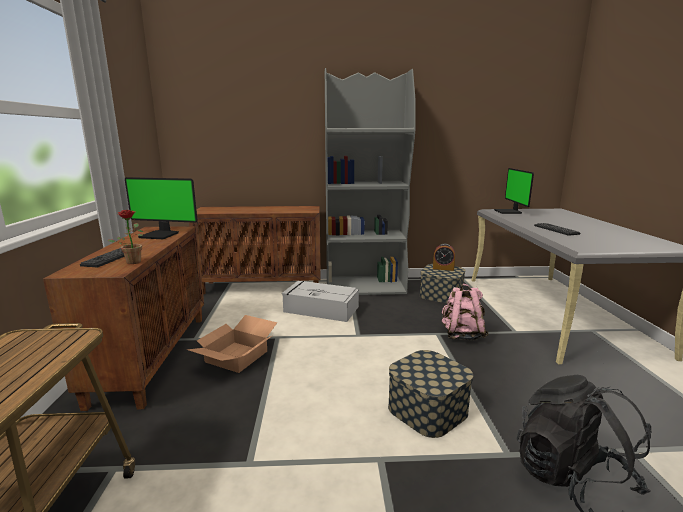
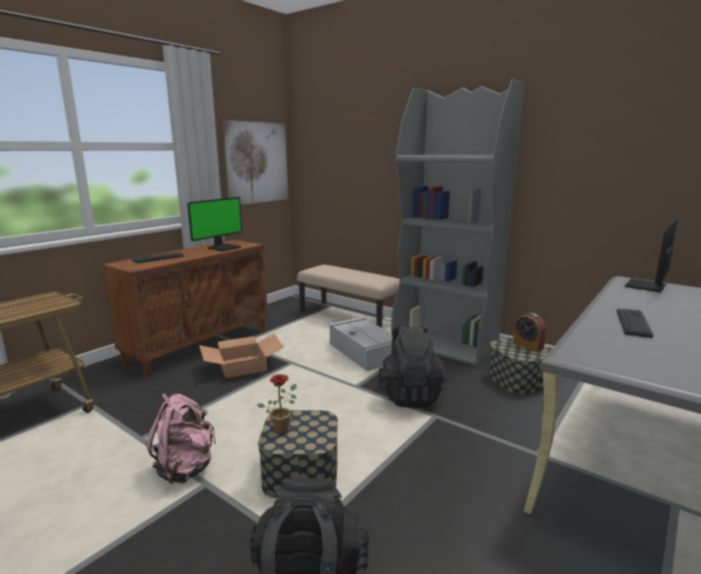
camera: 40 degrees right, 0 degrees up
(134, 261) = (160, 263): potted plant -> potted plant (282, 427)
(137, 138) = (257, 163): none -> picture
(160, 235) = (223, 247): monitor -> monitor turned 105 degrees counterclockwise
(263, 287) = (349, 317): brown cabinet -> beige bench
(402, 327) = (410, 395): none -> black backpack
(462, 335) = (460, 429): pink backpack -> pink backpack (186, 468)

